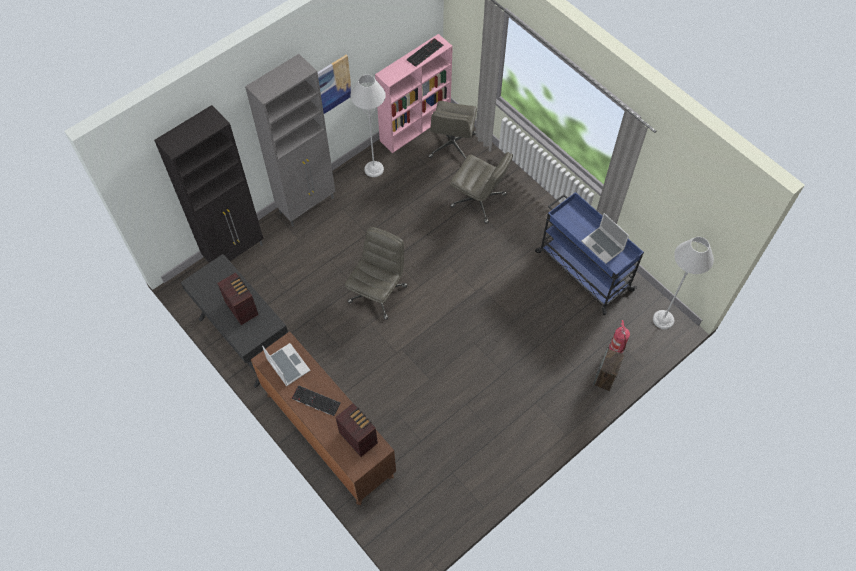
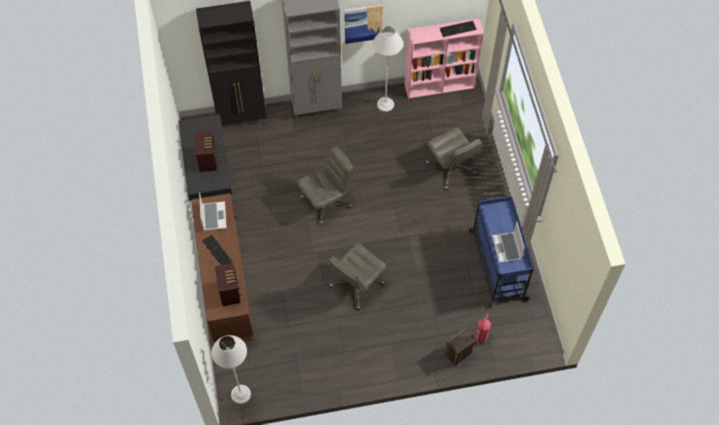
camera: 30 degrees right, 0 degrees up
(452, 146) = (459, 115): grey office chair -> grey office chair (356, 285)
(663, 319) = (536, 335): grey floor lamp -> grey floor lamp (241, 394)

